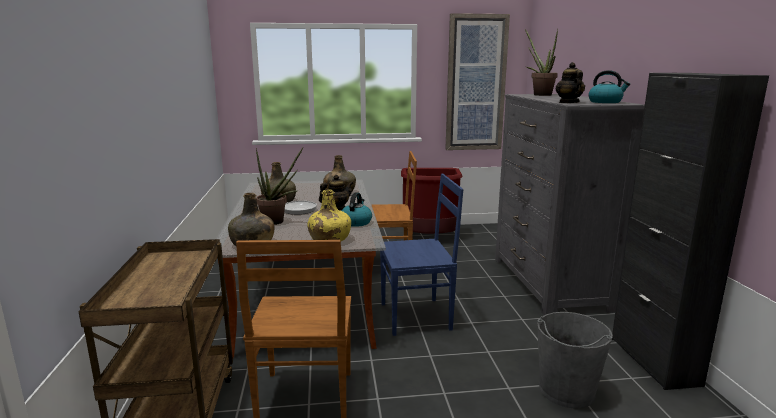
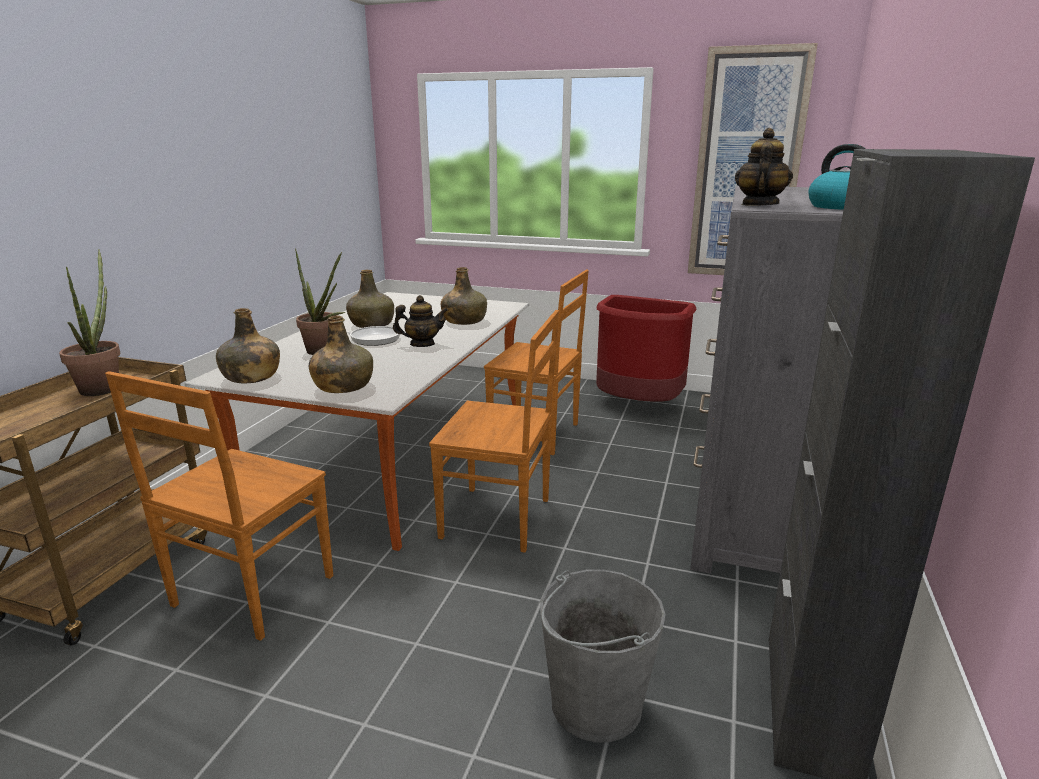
camera: 25 degrees right, 5 degrees up
(329, 239) = (343, 386): yellow bottle -> green bottle
(356, 222) = (414, 367): kettle -> none
(418, 316) = (499, 519): blue chair -> brown chair
(539, 94) = (788, 188): potted plant -> potted plant (104, 386)

